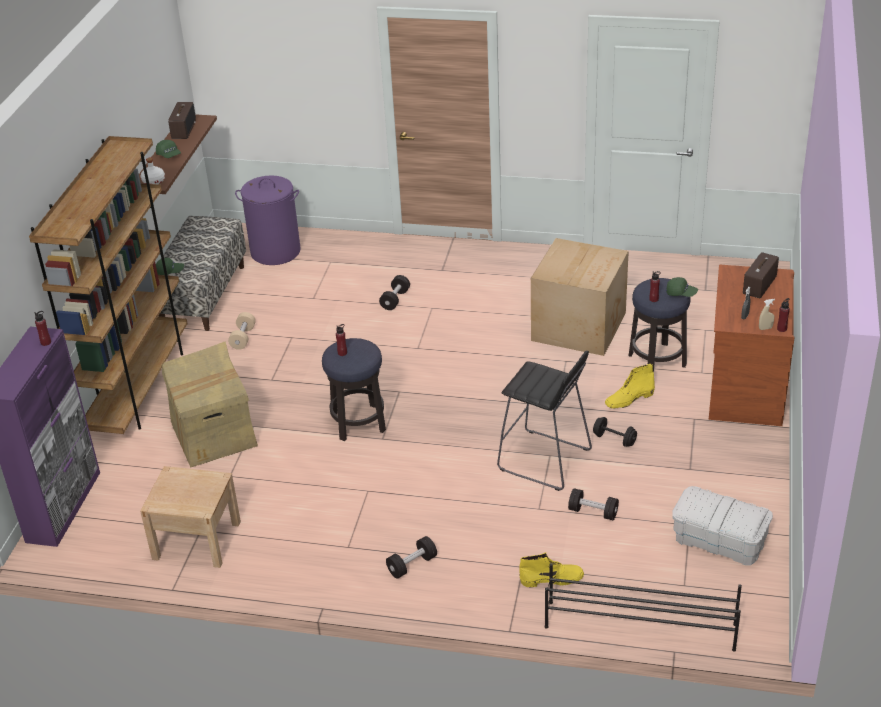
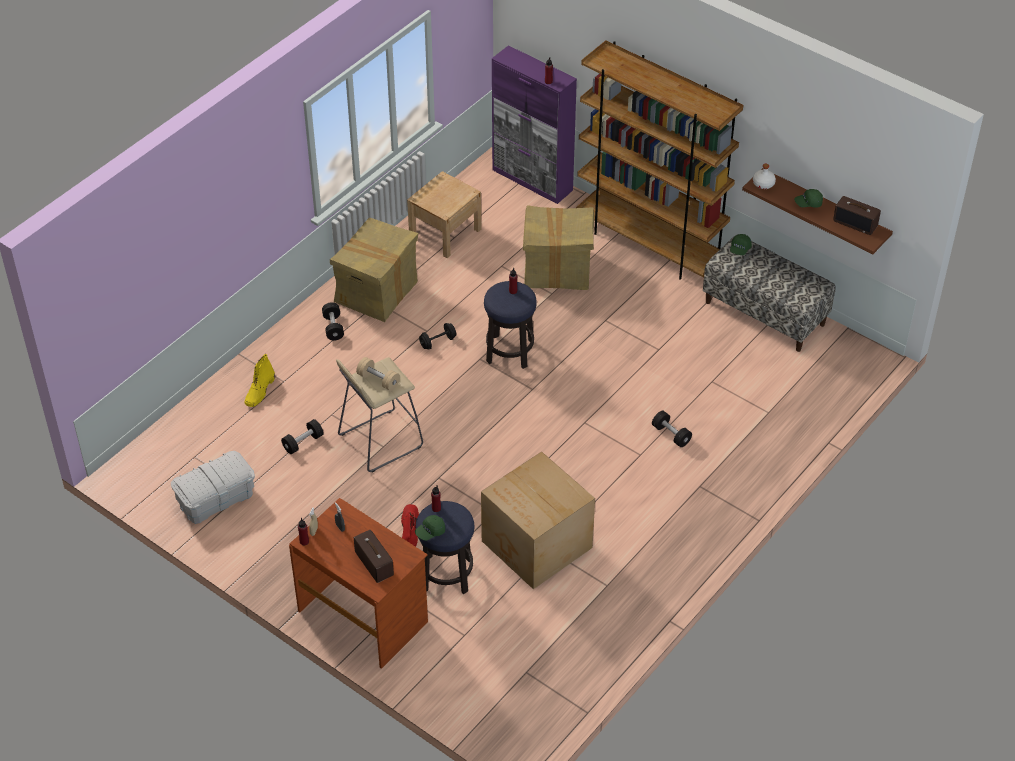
camera: 115 degrees right, 10 degrees up
(243, 338) = (679, 320): beige dumbbell -> beige dumbbell (378, 380)
(275, 252) = (812, 380): purple laundry basket -> none
(332, 554) = (376, 292): none -> cardboard box
(545, 460) = (379, 441): black stool -> beige stool
(614, 439) = (369, 494): black dumbbell -> black dumbbell (438, 342)
(629, 399) = (410, 528): yellow boot -> red boot
(639, 625) = (183, 416): black shoe rack -> none

